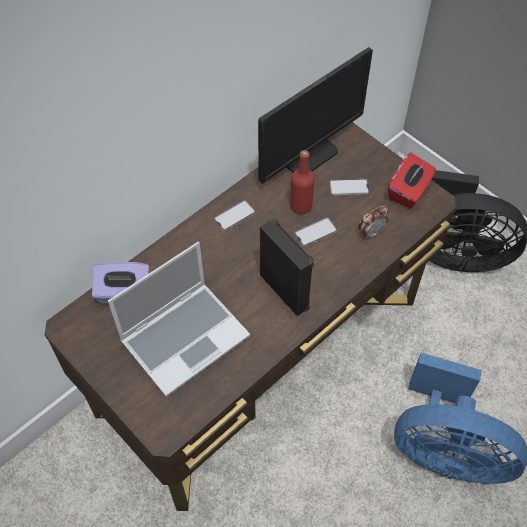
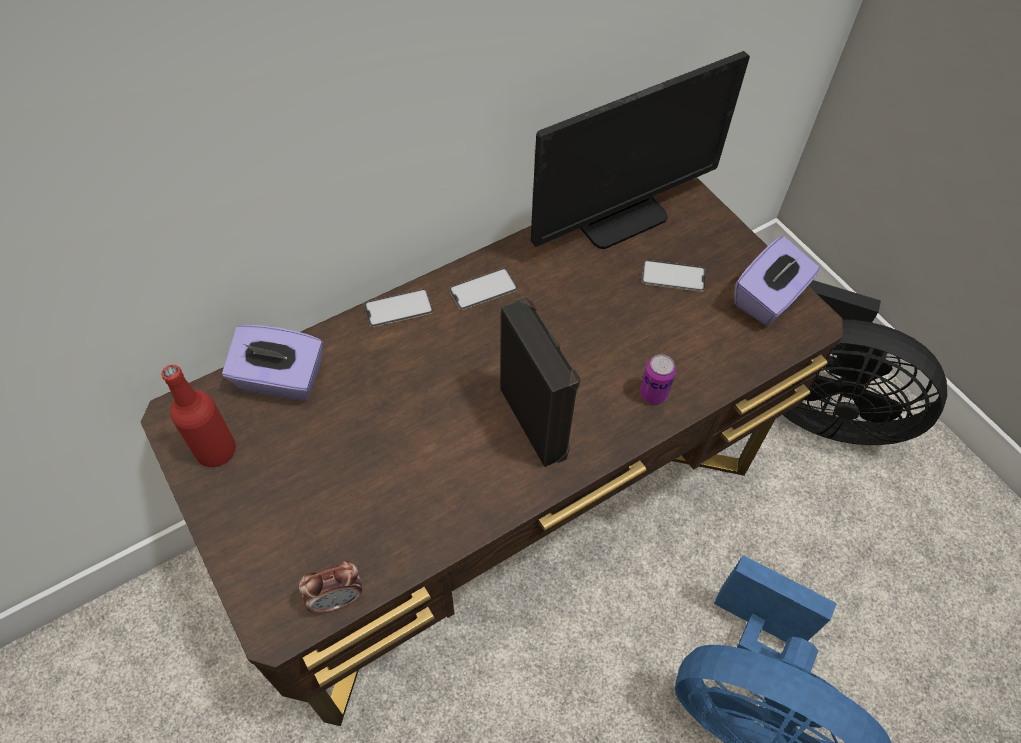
camera: 10 degrees right, 0 degrees up
(185, 337) = (356, 468): laptop -> none
(301, 206) = (590, 292): red bottle -> red bottle (216, 450)
(315, 232) = (605, 336): phone -> phone (398, 308)
(351, 261) = (653, 394): none -> can
(371, 232) = (695, 353): alarm clock -> alarm clock (337, 599)
(409, 191) = (769, 298): red tissue box -> purple tissue box

